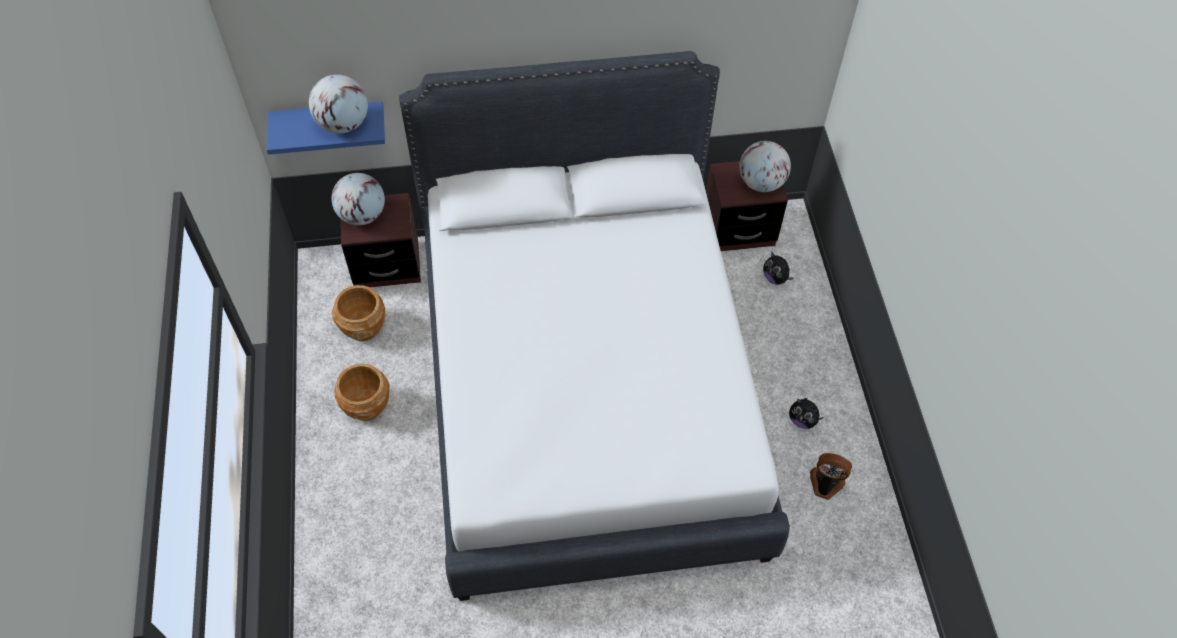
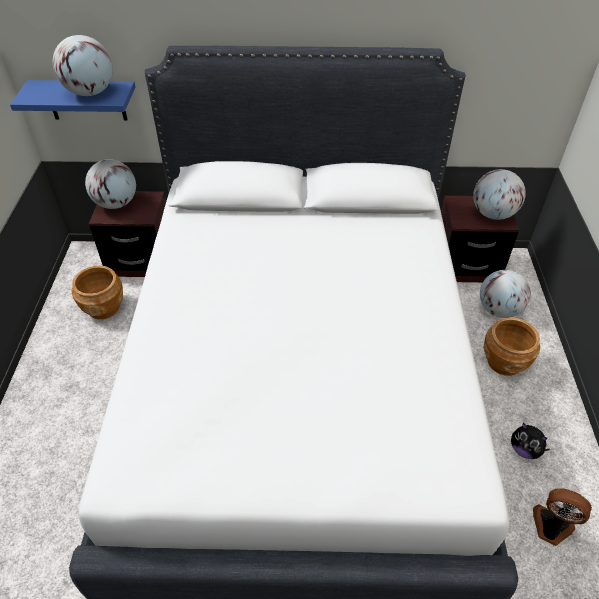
camera: 10 degrees right, 10 degrees down
(367, 405) = (81, 376): brown planter -> brown planter (504, 362)
(775, 278) = (499, 310): plush toy -> globe

